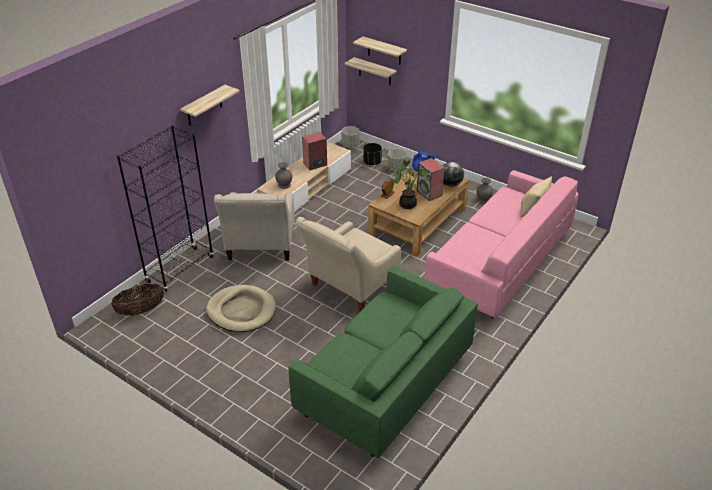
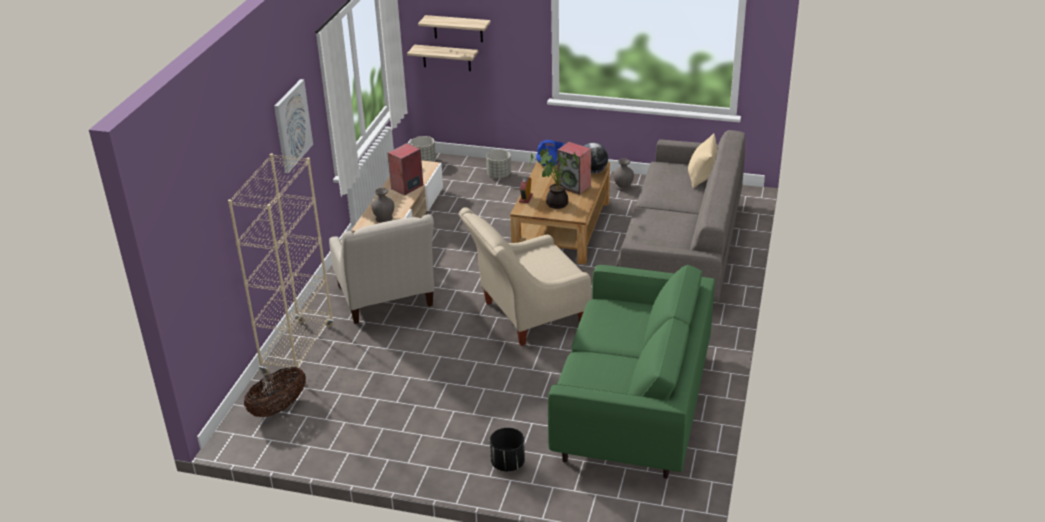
camera: 20 degrees left, 5 degrees down
(180, 269) = (298, 349): black bookcase -> beige bookcase
(204, 106) = (292, 125): shelf -> picture
(241, 311) = (411, 374): beige dog bed -> none
(350, 287) = (527, 316): beige armchair -> beige armchair turned 45 degrees clockwise
(372, 162) = (464, 175): black planter -> black planter (507, 463)
(498, 263) = (681, 249): pink sofa -> grey sofa

